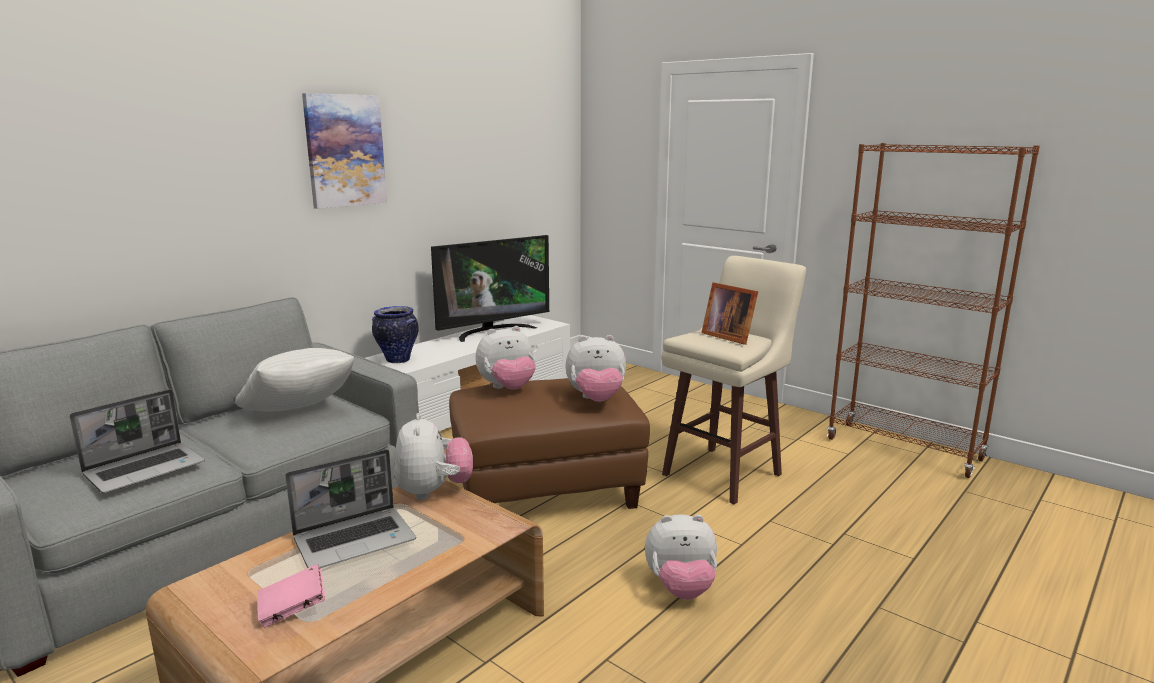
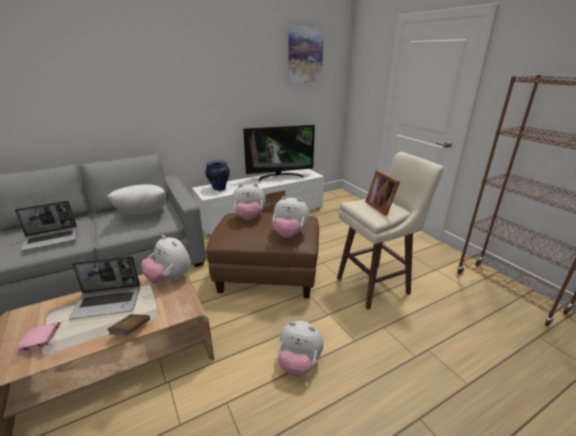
camera: 20 degrees right, 10 degrees up
(345, 150) = (193, 73): picture -> picture (305, 56)
(434, 491) = (170, 278): plush toy -> plush toy turned 120 degrees clockwise
(439, 563) = (131, 331): none -> brown book

